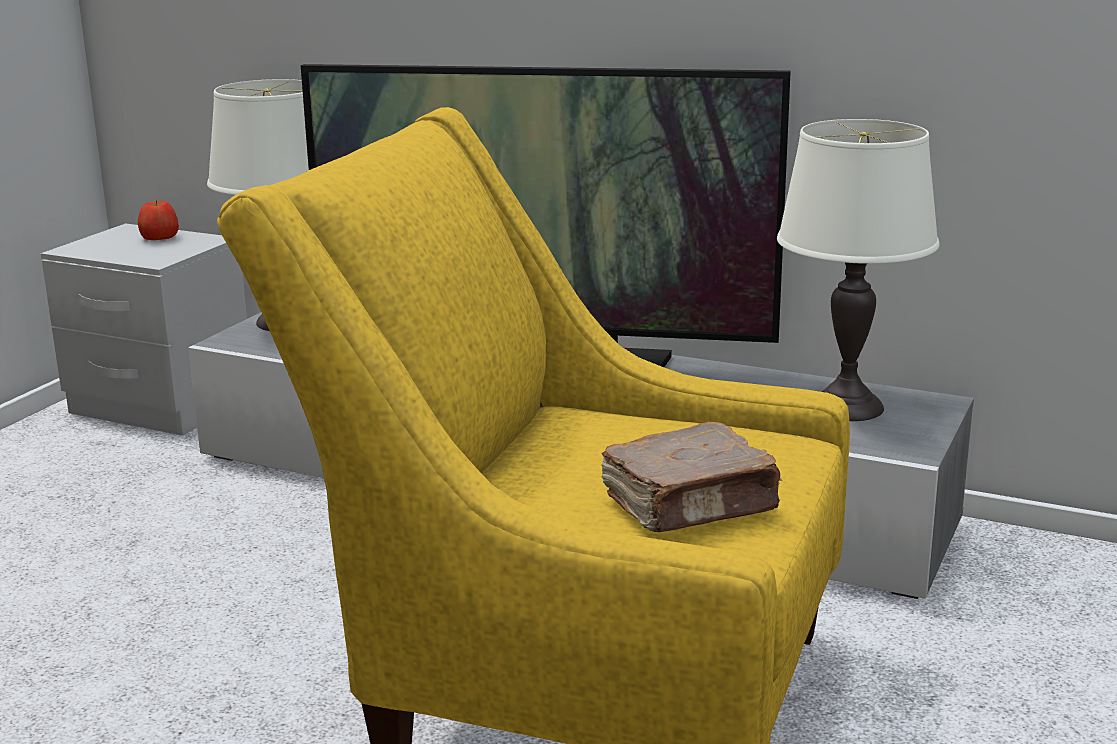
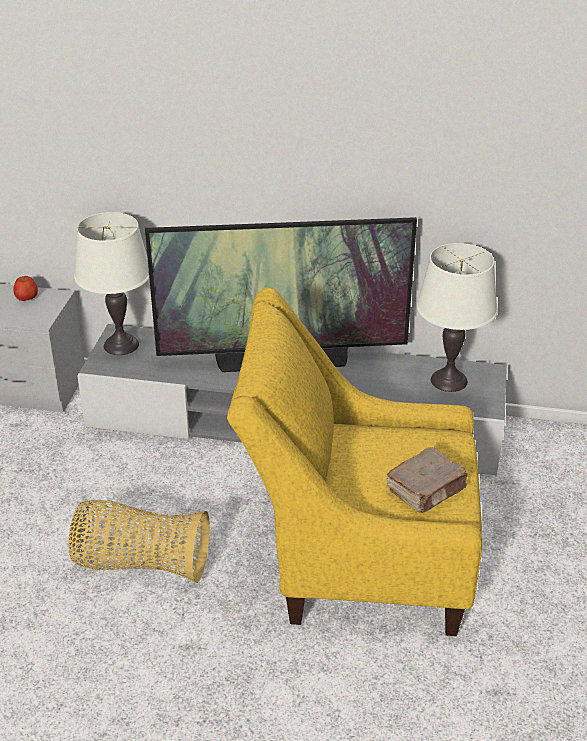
camera: 15 degrees left, 15 degrees up
(158, 644) = (140, 563): none -> basket

